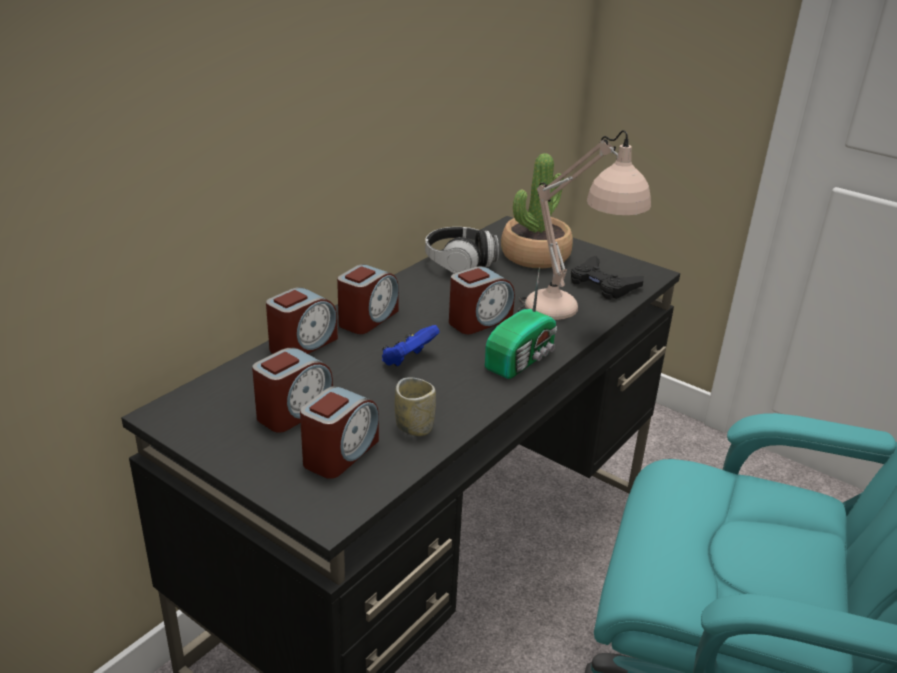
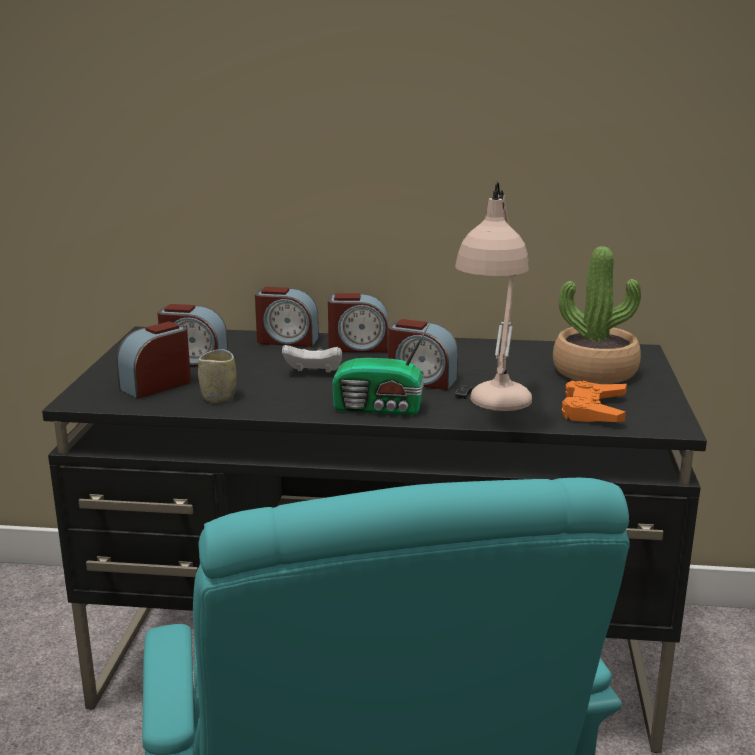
camera: 60 degrees right, 10 degrees down
(340, 453) = (156, 385): alarm clock -> alarm clock turned 135 degrees clockwise
(408, 360) = (313, 373): blue game controller -> white game controller
(460, 263) = (515, 351): headphones -> none
(603, 284) = (593, 409): black game controller -> orange game controller

